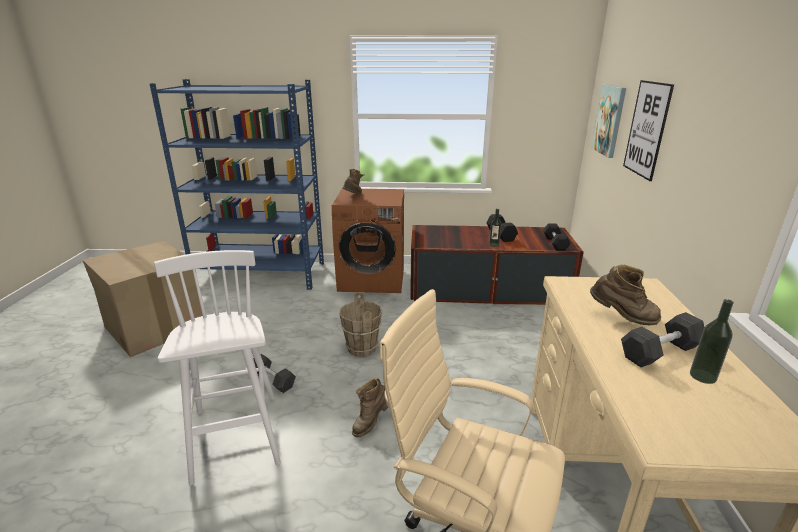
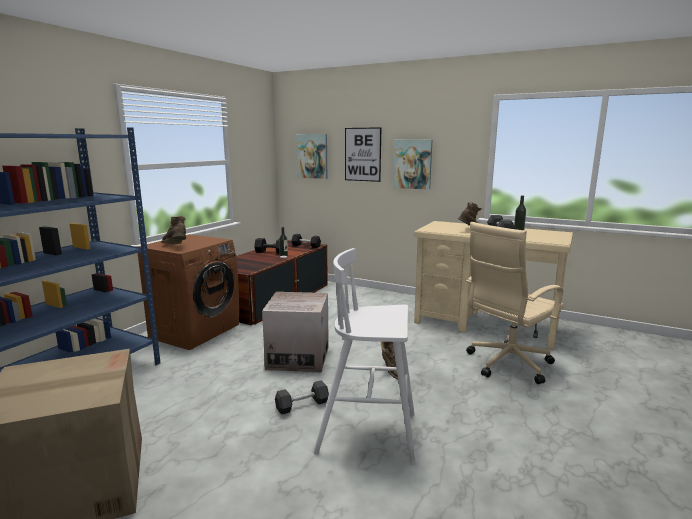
camera: 65 degrees left, 10 degrees down
(361, 348) = (298, 358): brown bucket -> cardboard box
(689, 163) = (412, 164): none -> picture

